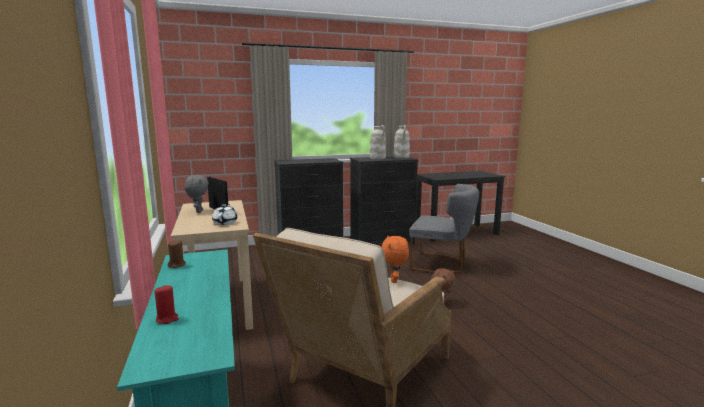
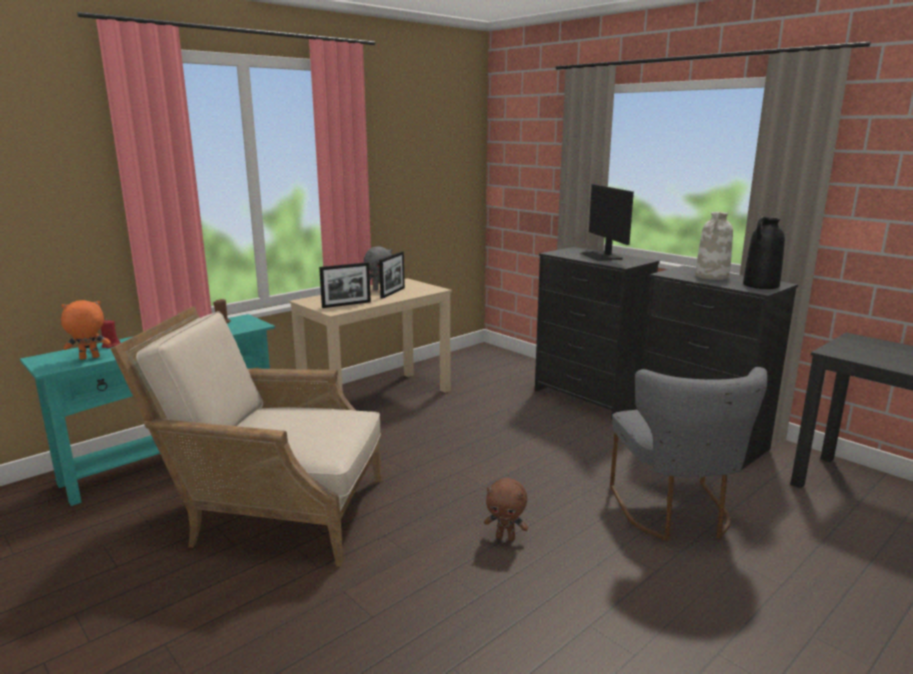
camera: 65 degrees right, 5 degrees up
(225, 222) = (346, 304): white teapot -> picture frame
(308, 160) = (601, 256): none -> monitor
(394, 280) = (341, 431): orange plush toy -> orange plush toy (89, 358)
(401, 157) = (761, 285): white vase -> black vase

